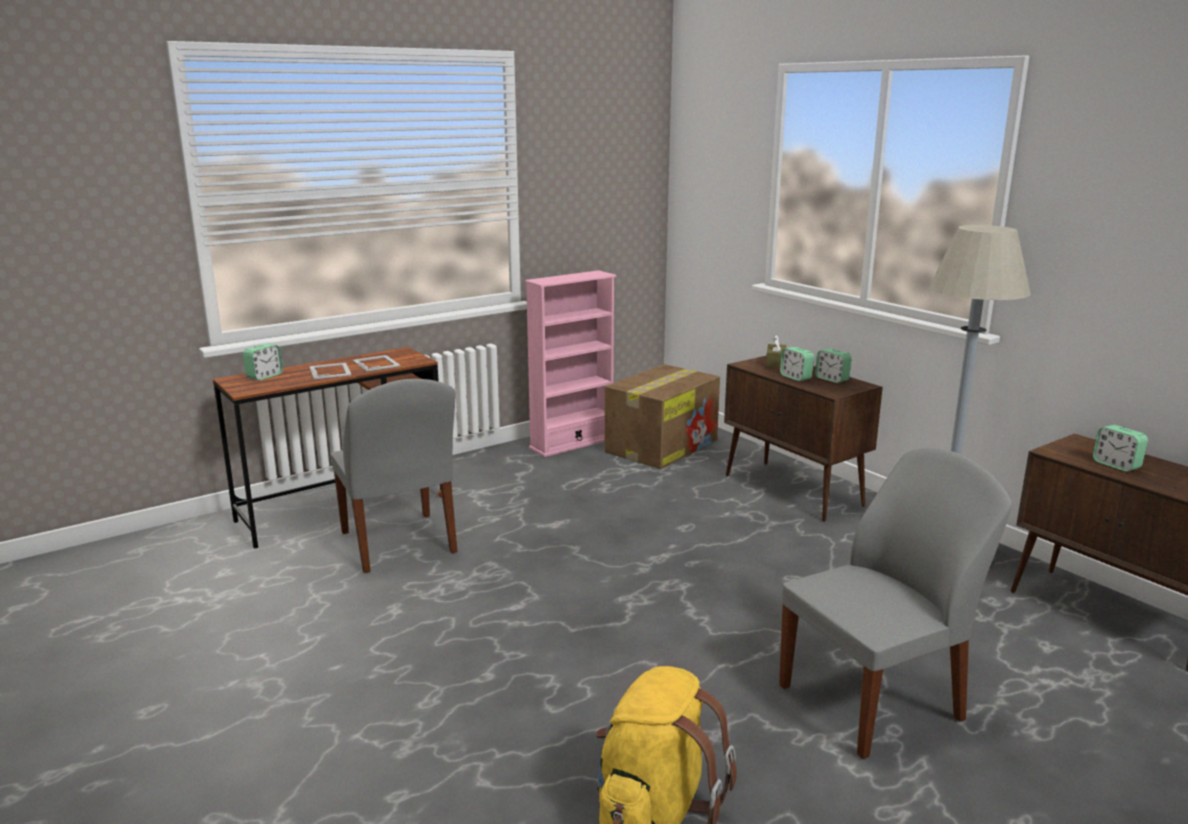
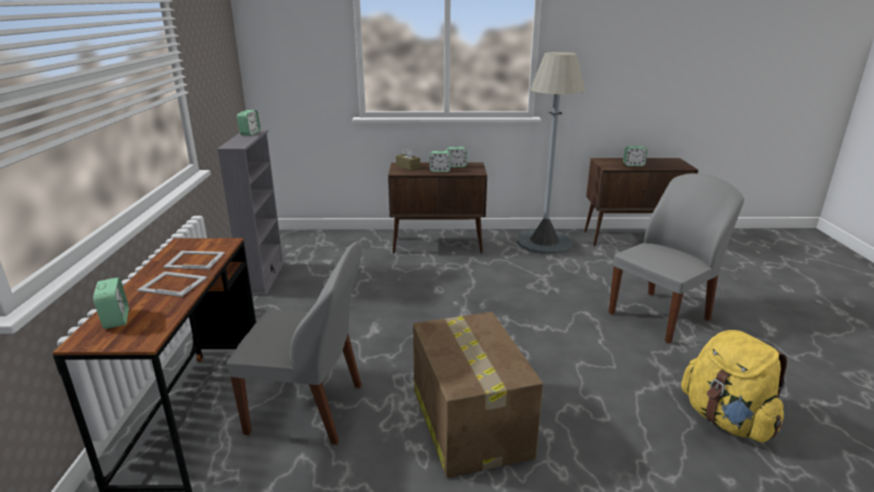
camera: 55 degrees left, 5 degrees up
(572, 443) = (263, 278): pink bookcase -> grey bookcase
(590, 274) = (250, 133): none -> alarm clock
(662, 446) = (322, 253): cardboard box -> cardboard box (469, 421)
(874, 701) = (661, 316): grey chair -> grey chair turned 45 degrees clockwise

